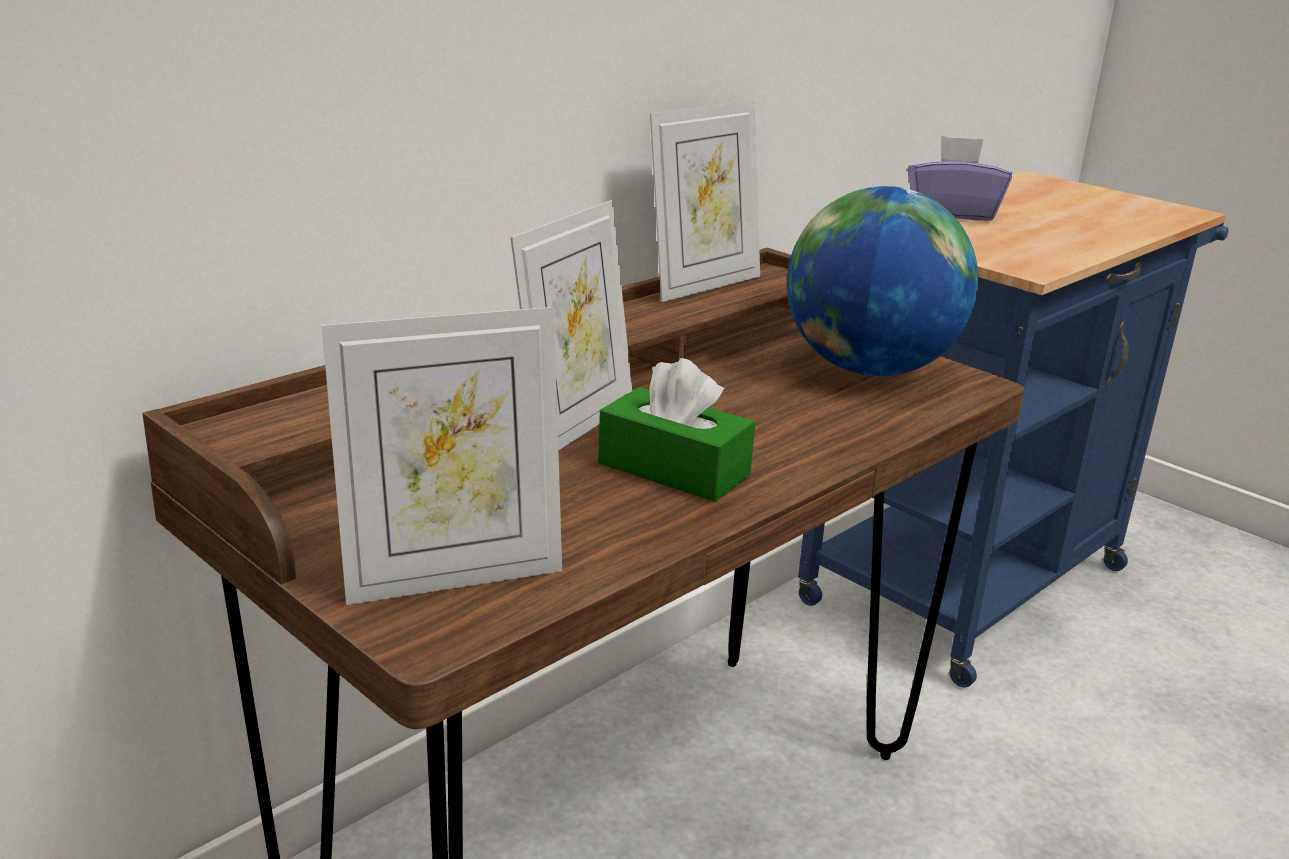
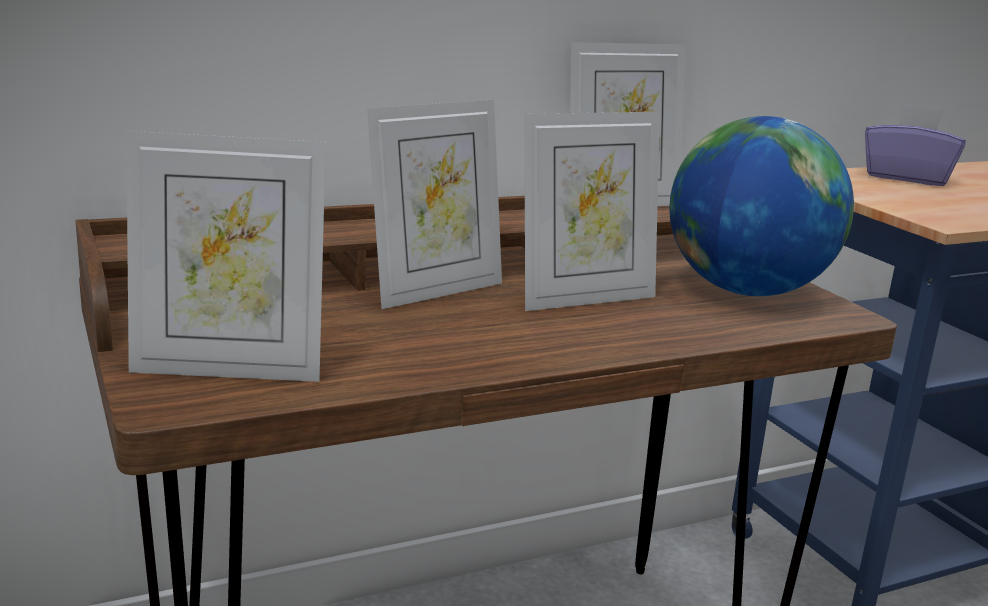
camera: 20 degrees right, 5 degrees down
(673, 469) = (488, 331): green tissue box -> none
(729, 407) = (584, 298): none -> picture frame

